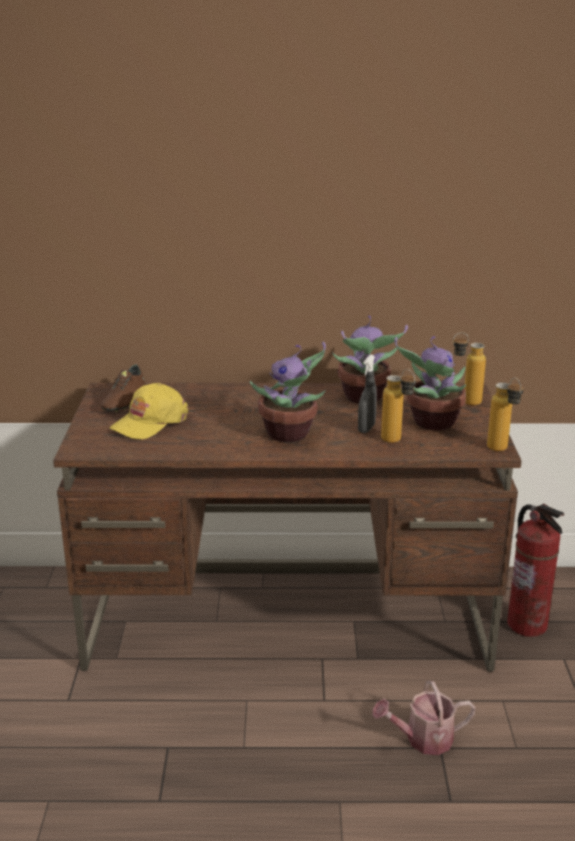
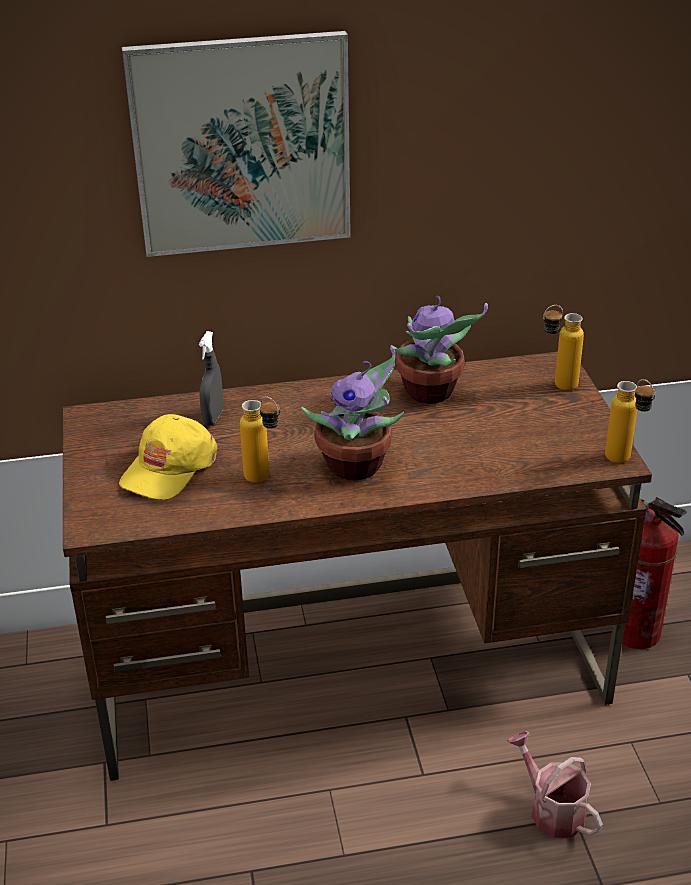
camera: 10 degrees left, 10 degrees up
(123, 401) = (120, 435): brown shoe -> none
(232, 192) = (241, 145): none -> picture
(366, 428) = (450, 445): grey spray bottle -> grey spray bottle (213, 417)
(397, 442) = (494, 463): bottle -> bottle (264, 480)
(422, 739) = (552, 809): watering can -> watering can turned 75 degrees clockwise
(432, 423) = (527, 426): potted plant -> none

